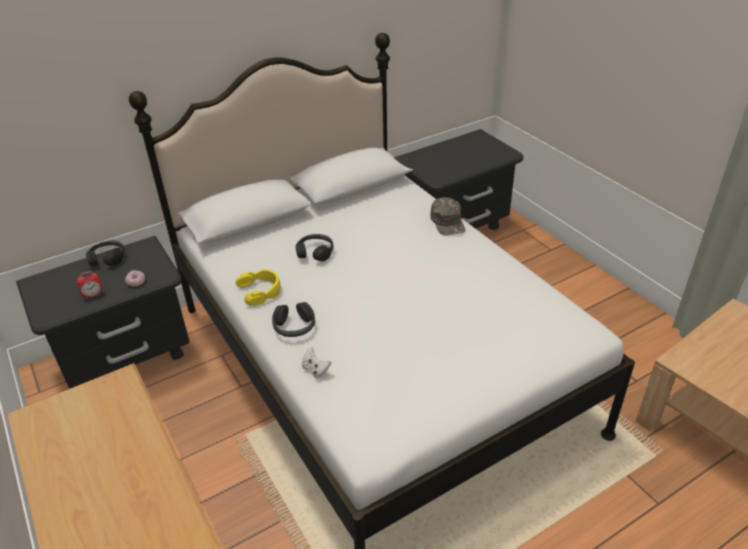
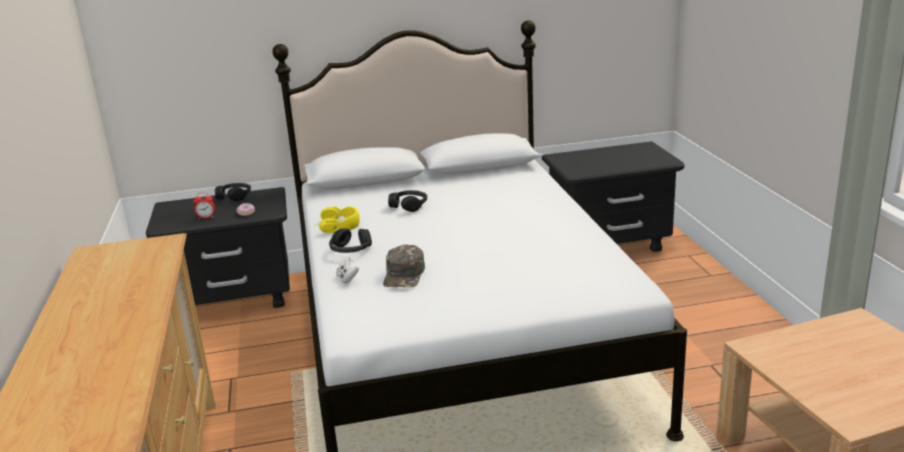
camera: 20 degrees right, 15 degrees down
(448, 222) = (554, 198): green cap -> green cap (404, 274)

